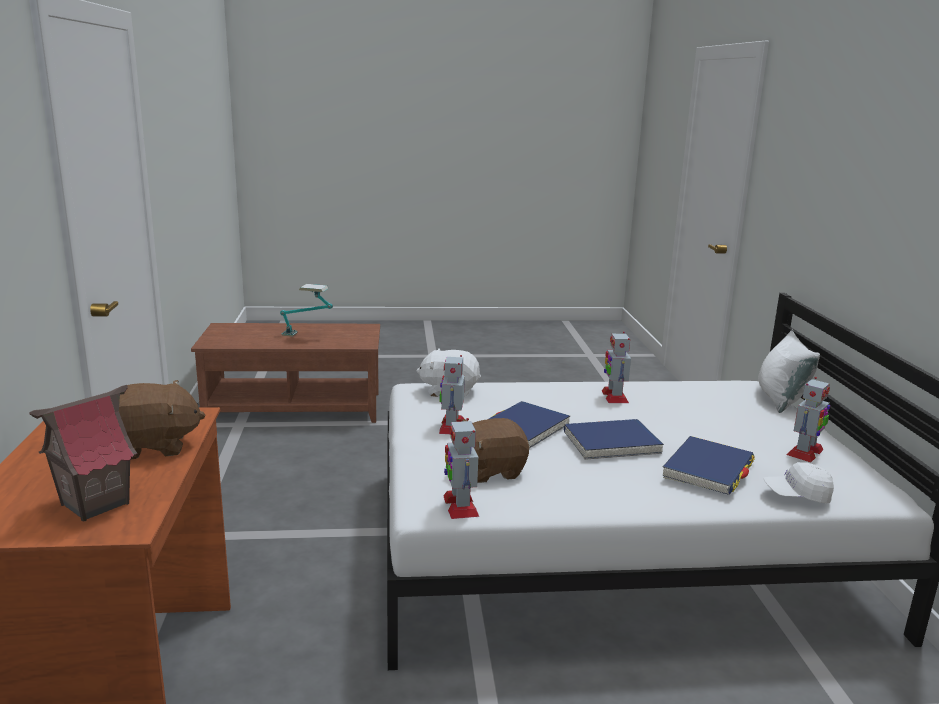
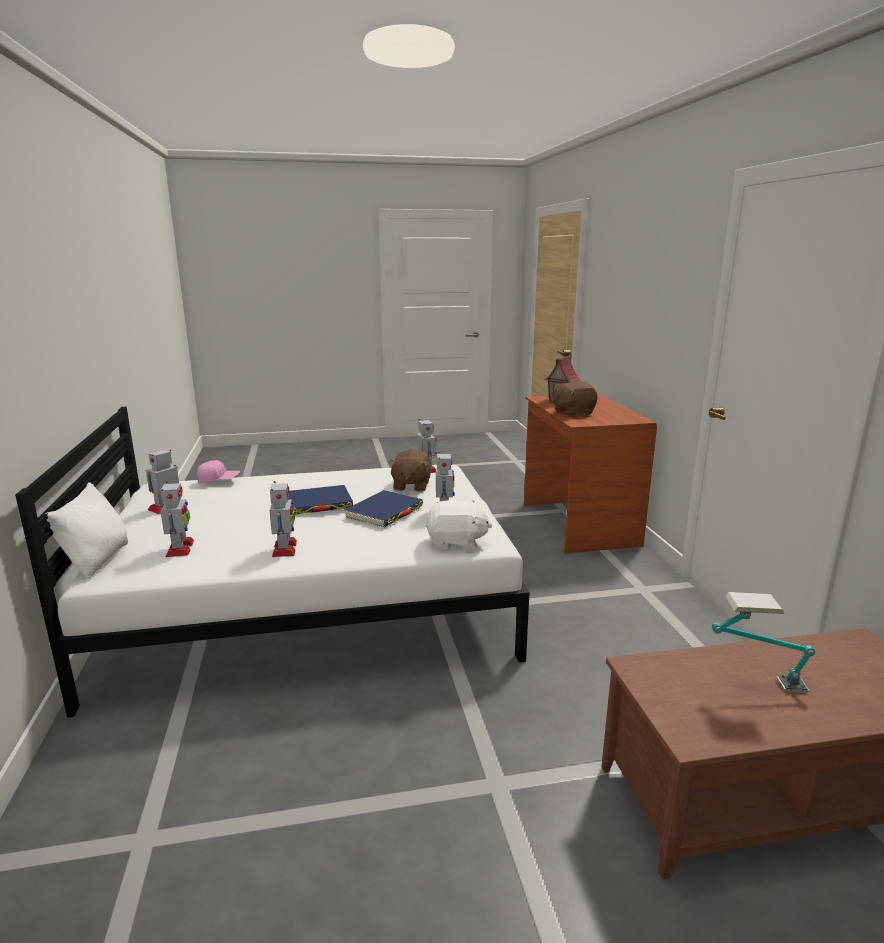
camera: 175 degrees right, 0 degrees up
(489, 470) = (411, 486): brown plush toy -> brown plush toy turned 120 degrees clockwise
(708, 469) = (261, 489): blue book -> none
(716, 403) = (180, 549): none -> toy robot
(797, 495) = (219, 480): white cap -> pink cap

